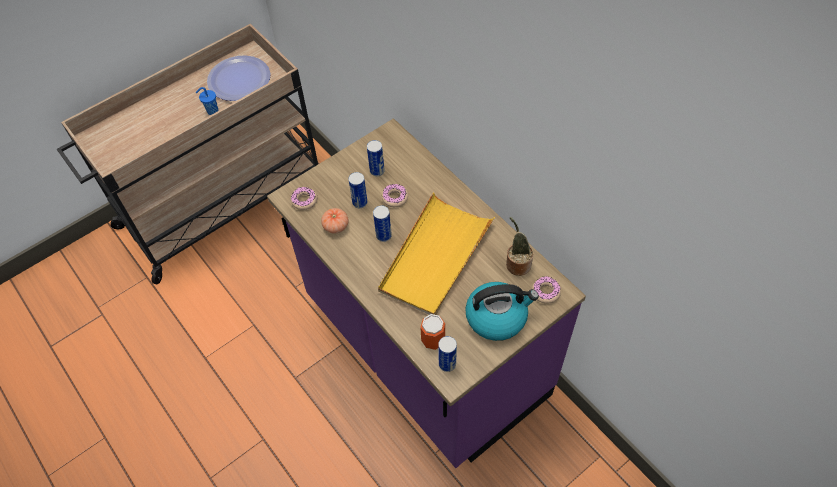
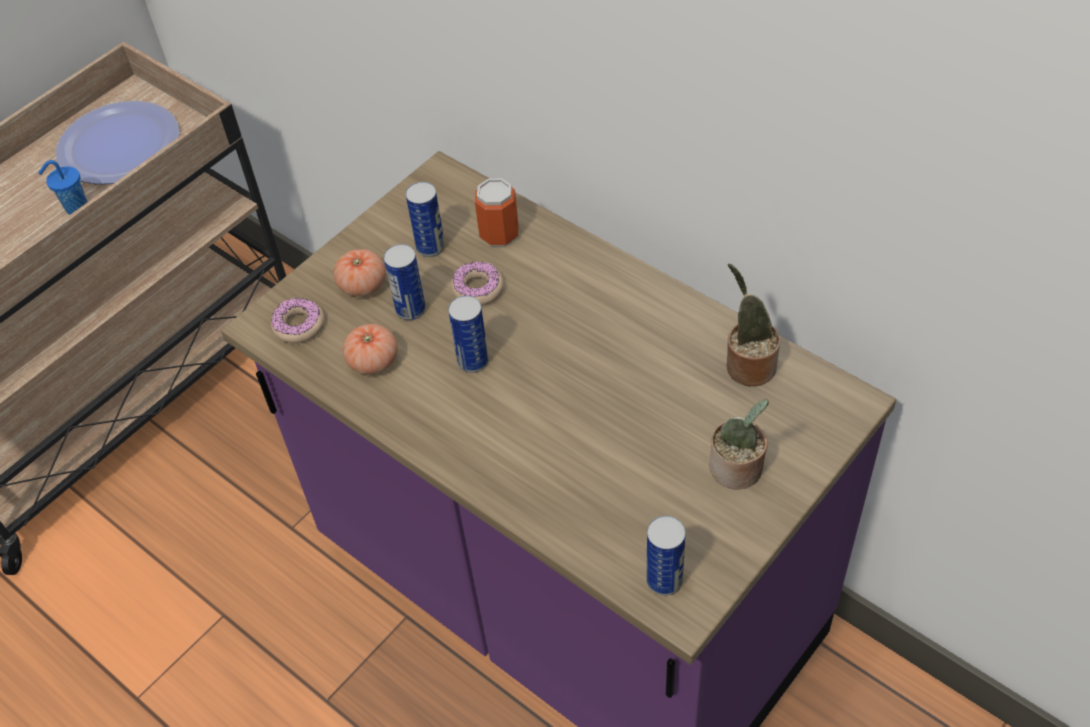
camera: 10 degrees left, 5 degrees down
(339, 185) = (363, 285): none -> tomato
(433, 340) = (623, 539): can -> can (499, 234)
(435, 257) = (585, 382): yellow tray -> none
(497, 317) = (738, 470): kettle -> potted plant
(545, 292) = (818, 406): donut -> none

